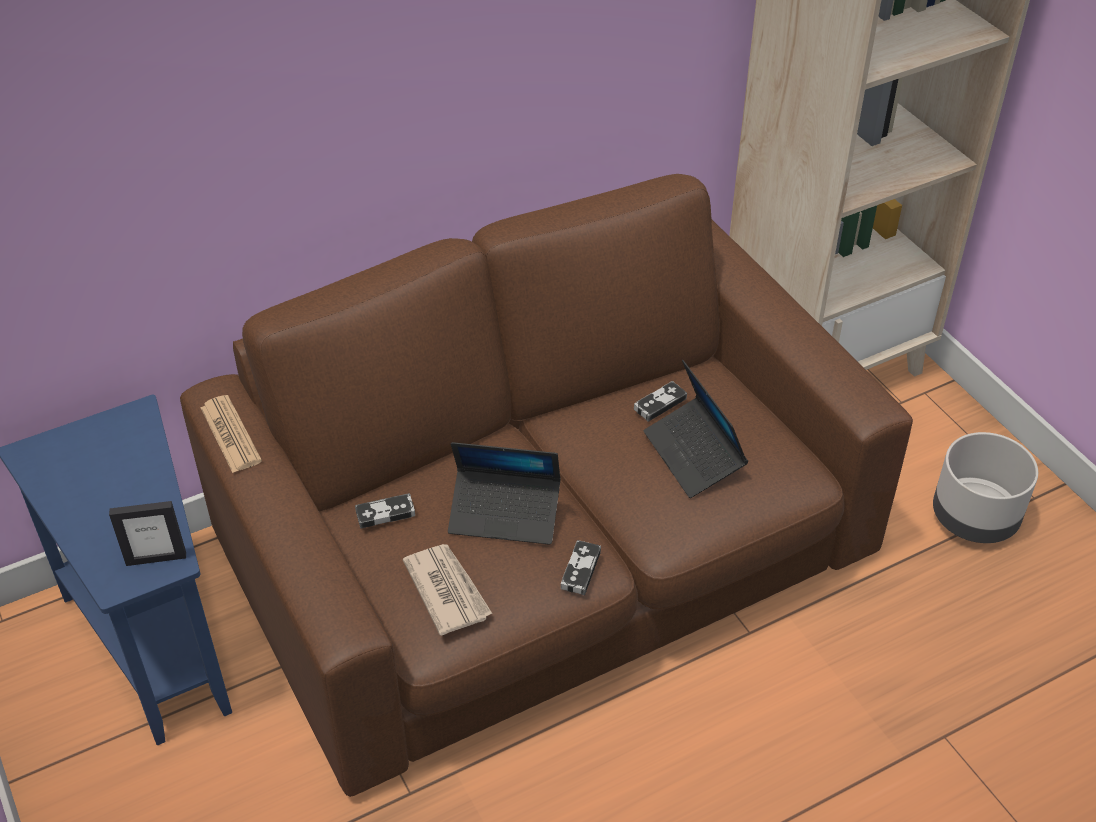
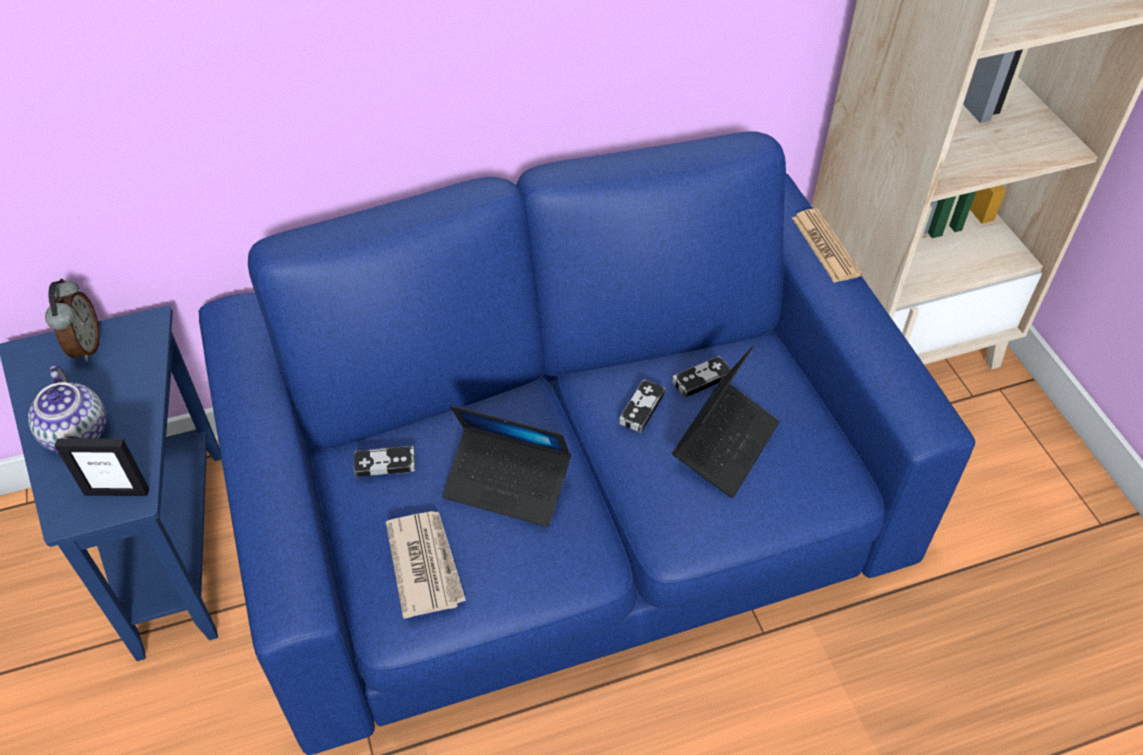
camera: 10 degrees right, 5 degrees up
(83, 440) = (85, 346): none -> alarm clock
(102, 516) = (78, 434): none -> teapot
(230, 434) = (233, 360): newspaper -> newspaper (825, 246)
(547, 550) = (571, 507): brown sofa -> blue sofa
(580, 570) = (574, 561): game controller -> game controller (642, 408)
(694, 455) = (725, 444): laptop -> laptop turned 135 degrees counterclockwise
(973, 518) = (1030, 539): grey planter -> none

